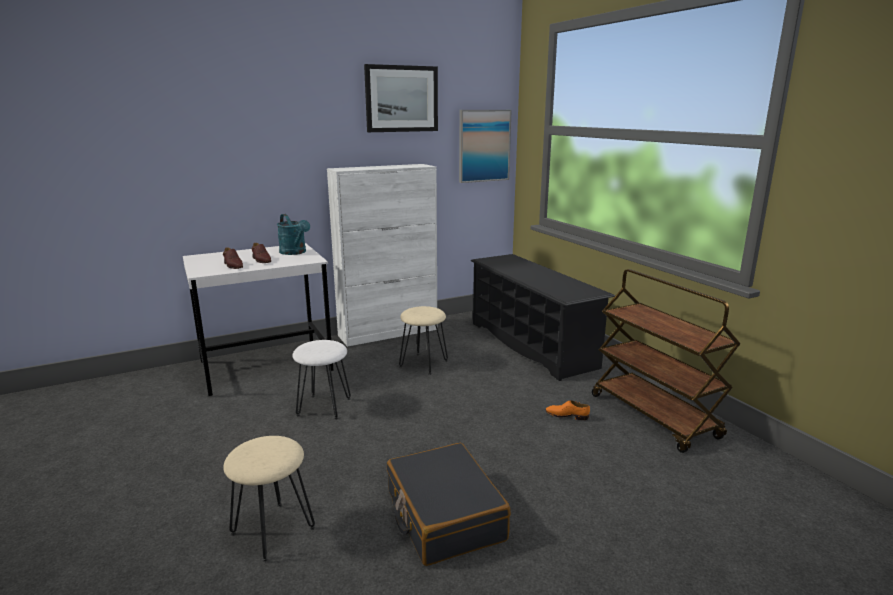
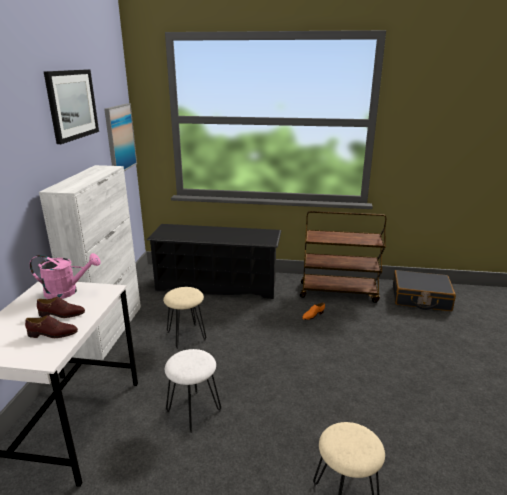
camera: 55 degrees left, 5 degrees up
(295, 252) = (67, 292): turquoise watering can -> pink watering can
(444, 515) = (378, 405): black suitcase -> black suitcase (420, 298)

